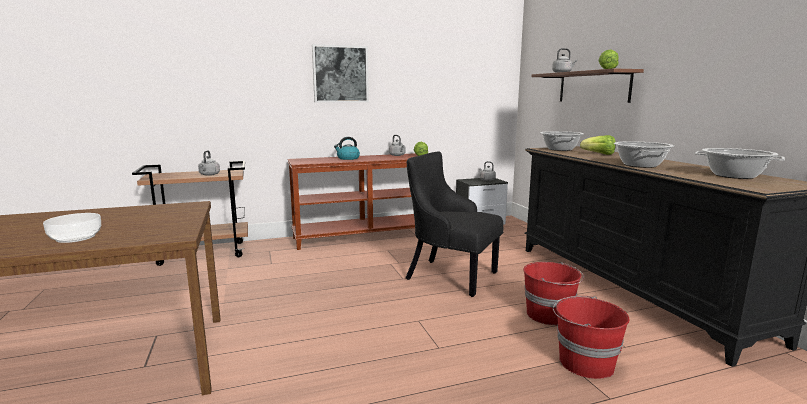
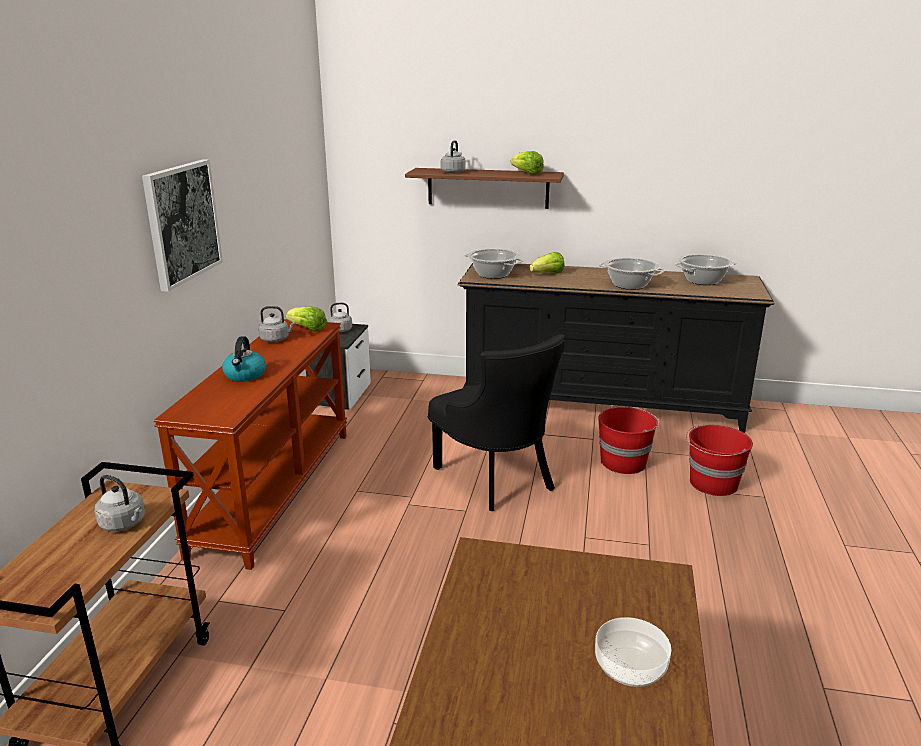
camera: 60 degrees left, 10 degrees up
(452, 277) = (493, 477): black chair -> black chair turned 90 degrees counterclockwise

